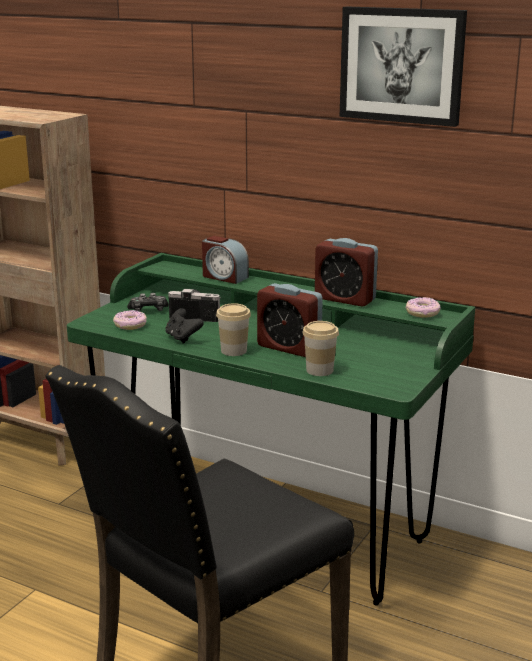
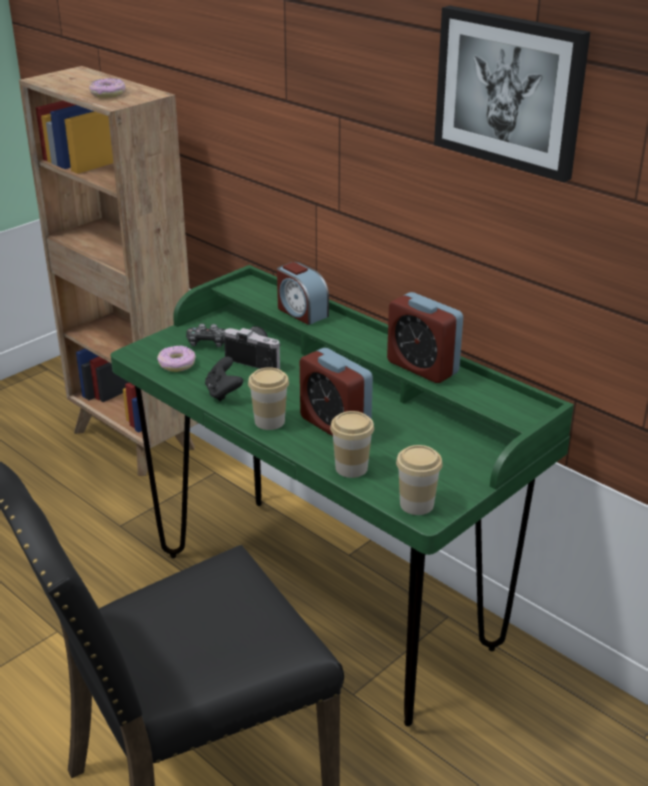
camera: 15 degrees right, 10 degrees up
(385, 385) = (416, 504): none -> cup
(422, 313) = (504, 404): donut -> donut (108, 94)

